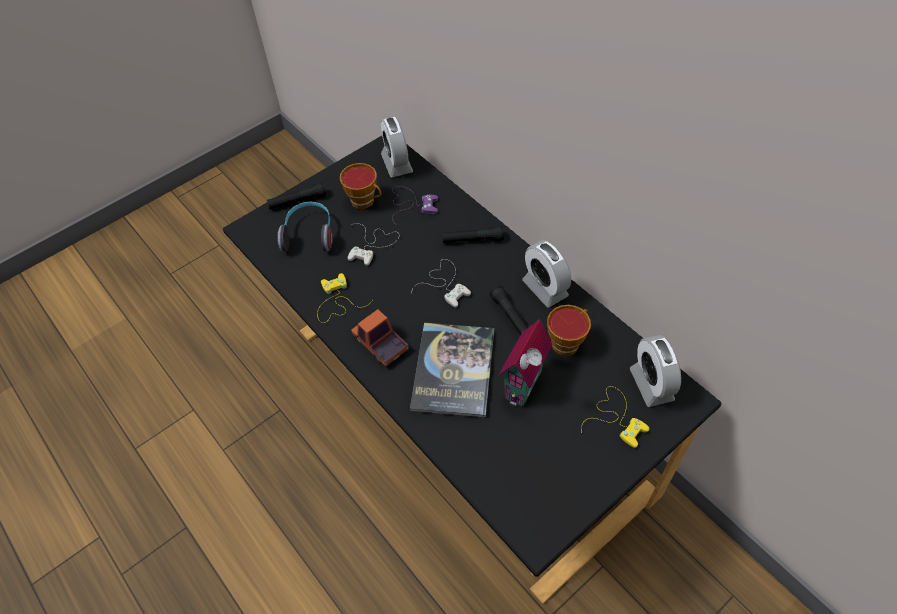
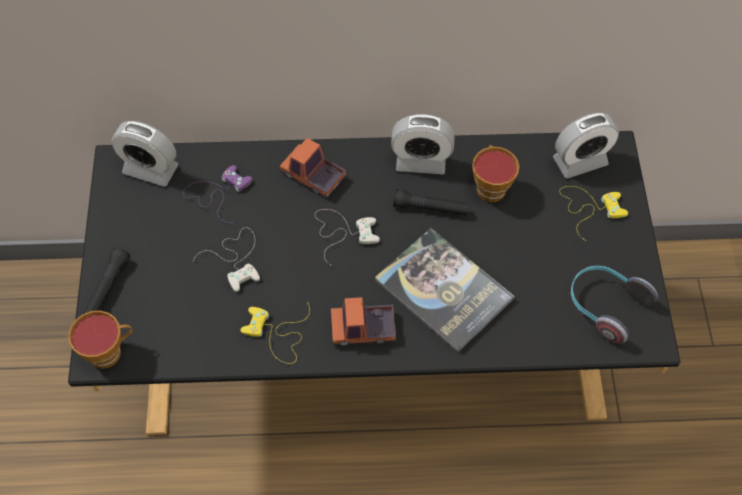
camera: 55 degrees left, 5 degrees up
(309, 234) = (165, 305): headphones -> headphones (605, 306)
(365, 201) = (172, 229): cup -> cup (109, 351)
(472, 240) = (313, 175): black flashlight -> toy truck
(526, 387) = (508, 248): toy house -> none
(651, 384) = (580, 161): alarm clock -> alarm clock turned 45 degrees counterclockwise

